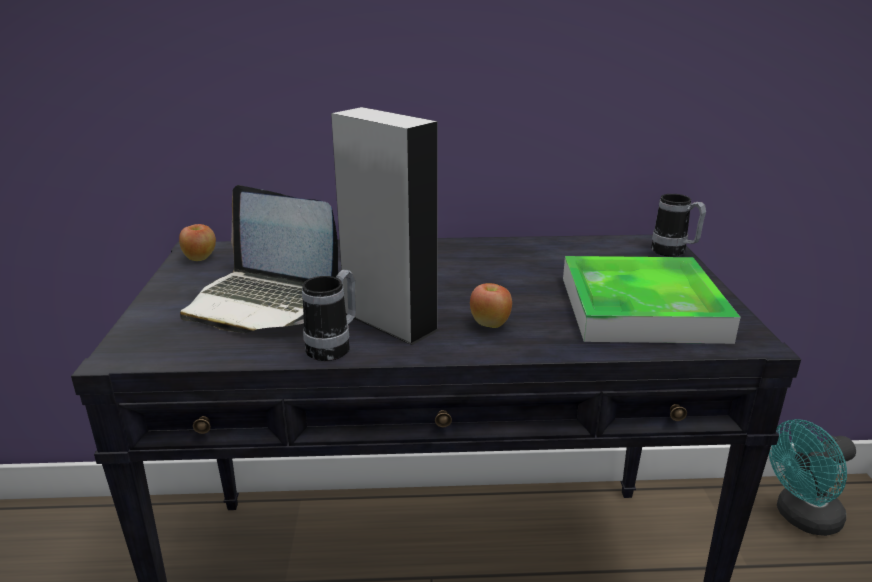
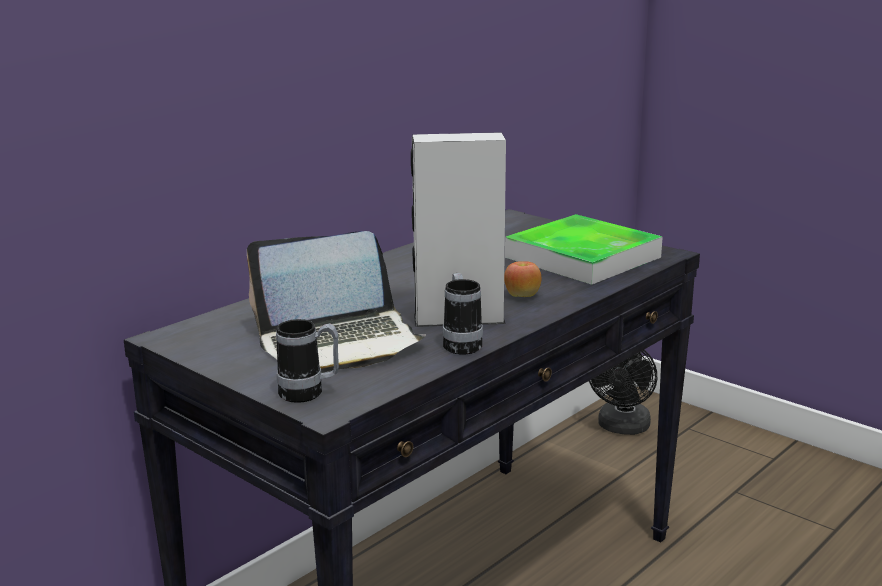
camera: 45 degrees left, 5 degrees down
(200, 258) = (192, 340): apple -> none
(674, 253) = (534, 221): mug -> mug (309, 394)
(801, 518) = (622, 428): turquoise fan -> black fan

